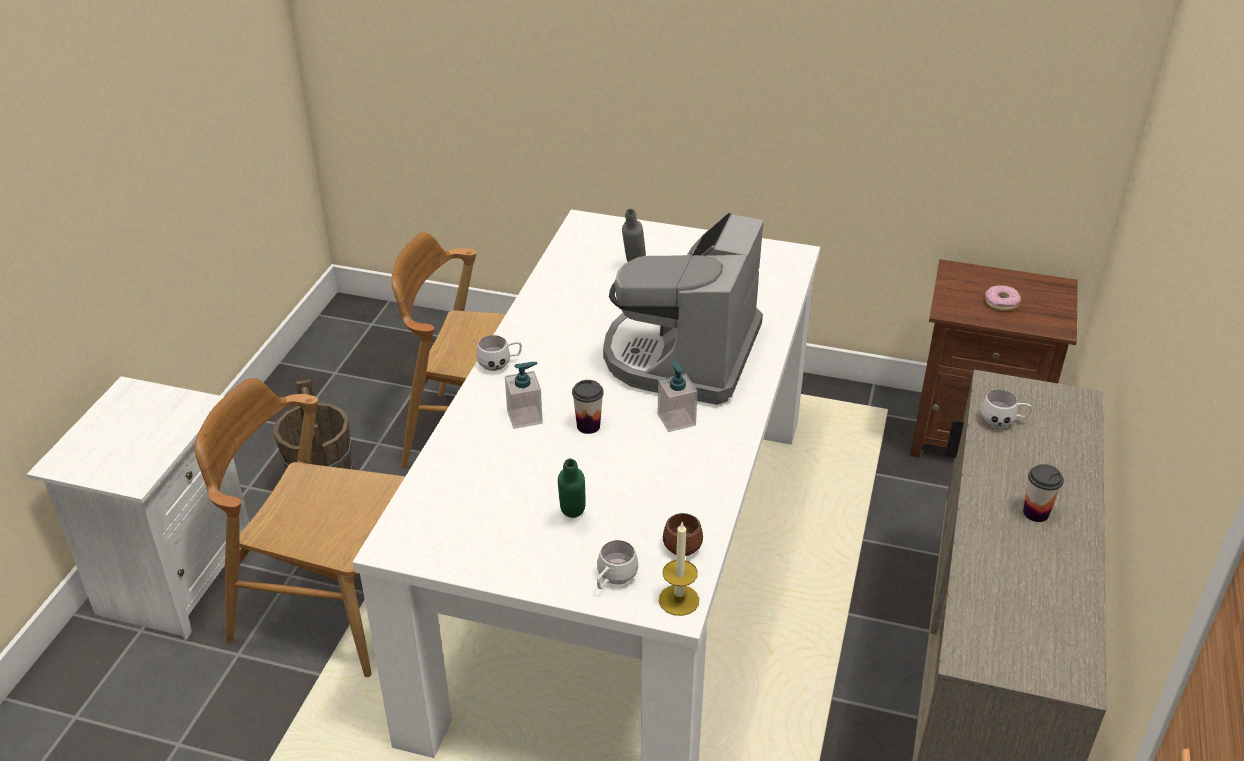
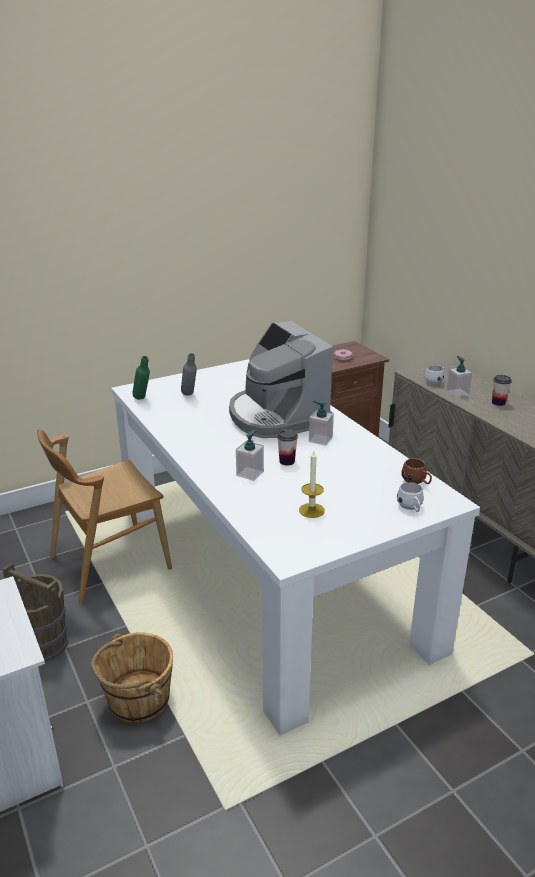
camera: 45 degrees left, 10 degrees down
(328, 607) = (137, 699): brown chair -> brown bucket
(500, 364) = (195, 460): white mug -> none
(572, 520) = (350, 498): green bottle -> green bottle (143, 399)
(679, 600) = (448, 499): candle -> candle (311, 510)
(1002, 458) = (457, 392): none -> soap dispenser

